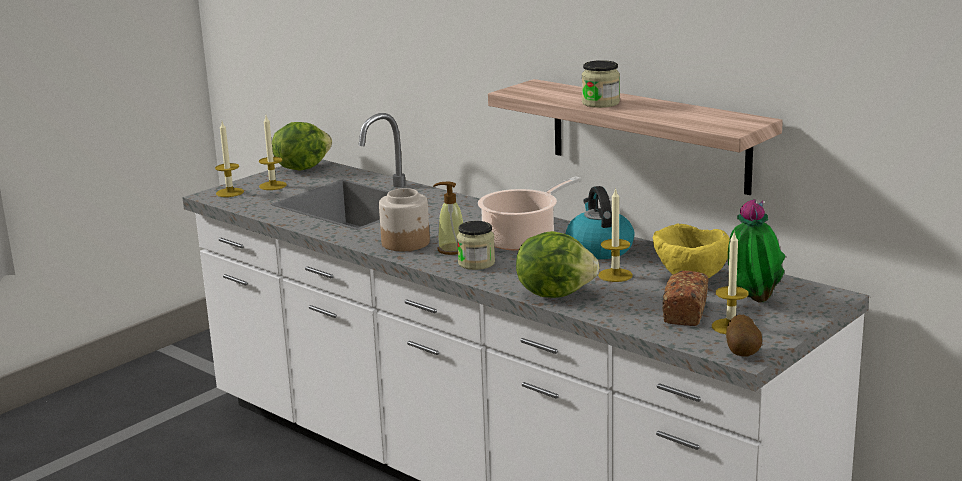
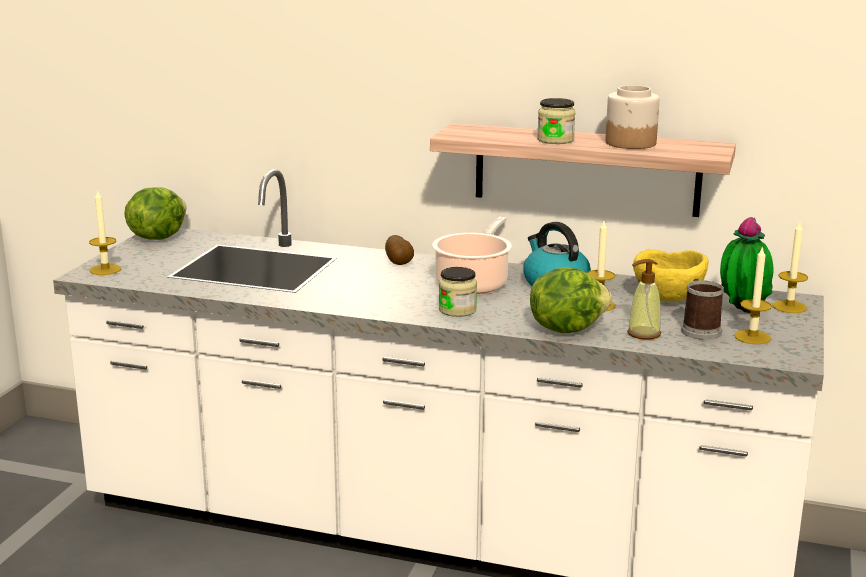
camera: 25 degrees left, 0 degrees up
(273, 186) = (147, 258): candle -> candle (789, 307)
(406, 243) = (363, 299): jar -> jar (631, 143)
(452, 250) = (417, 300): soap dispenser -> soap dispenser (643, 334)
(685, 312) = (699, 330): bread -> mug
(743, 353) = (791, 358): potato -> potato (400, 263)

